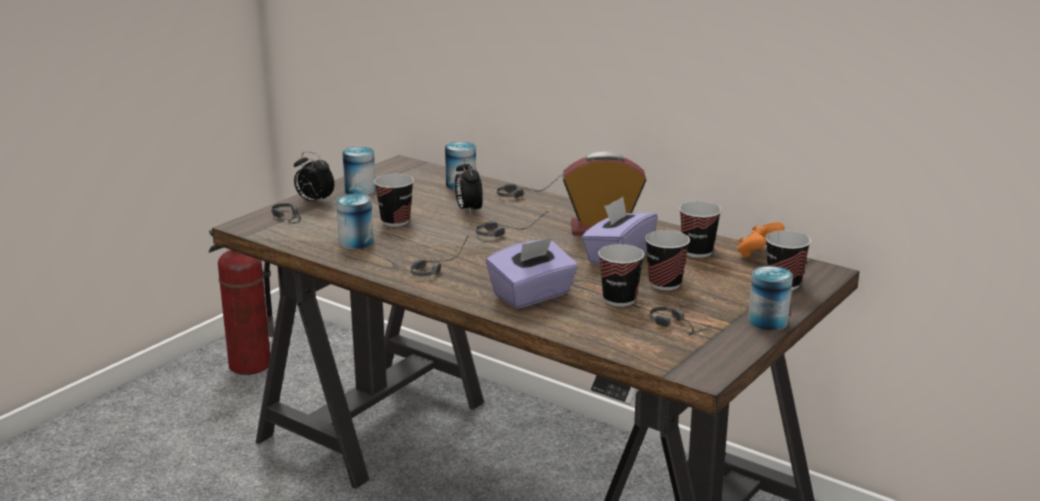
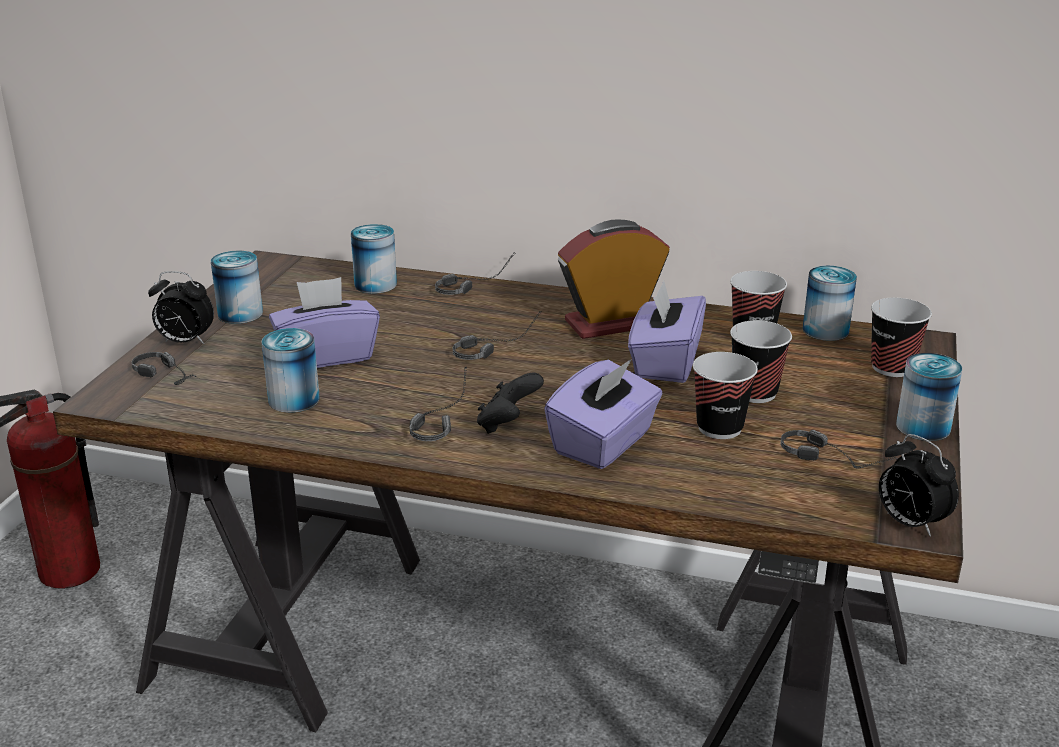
camera: 20 degrees left, 5 degrees up
(395, 221) = (326, 355): cup -> purple tissue box
(468, 210) = (414, 322): alarm clock -> alarm clock (909, 523)
(479, 276) = (508, 425): none -> black game controller
(757, 255) = (825, 330): orange game controller -> can

